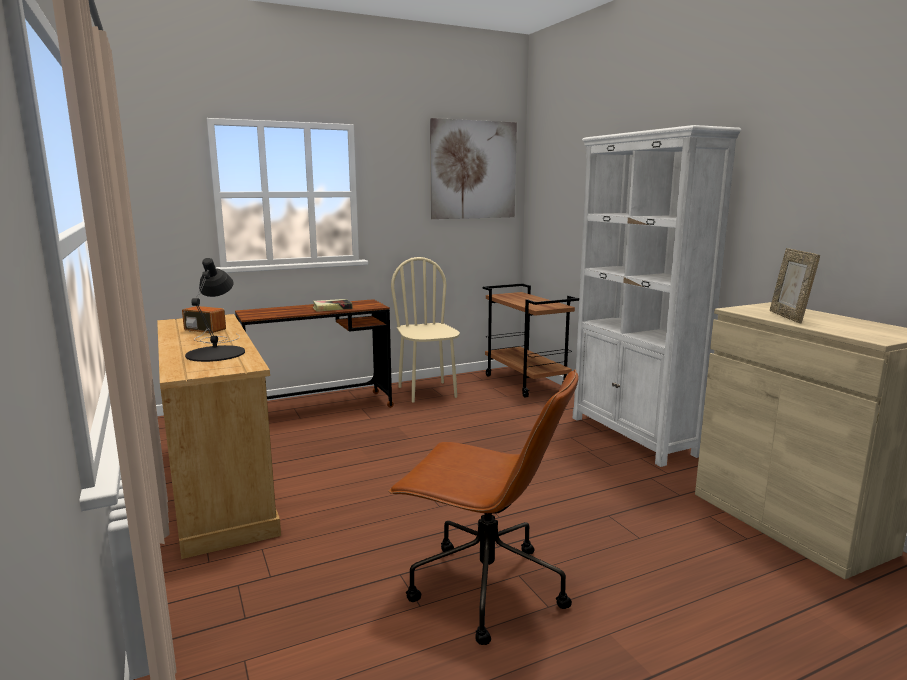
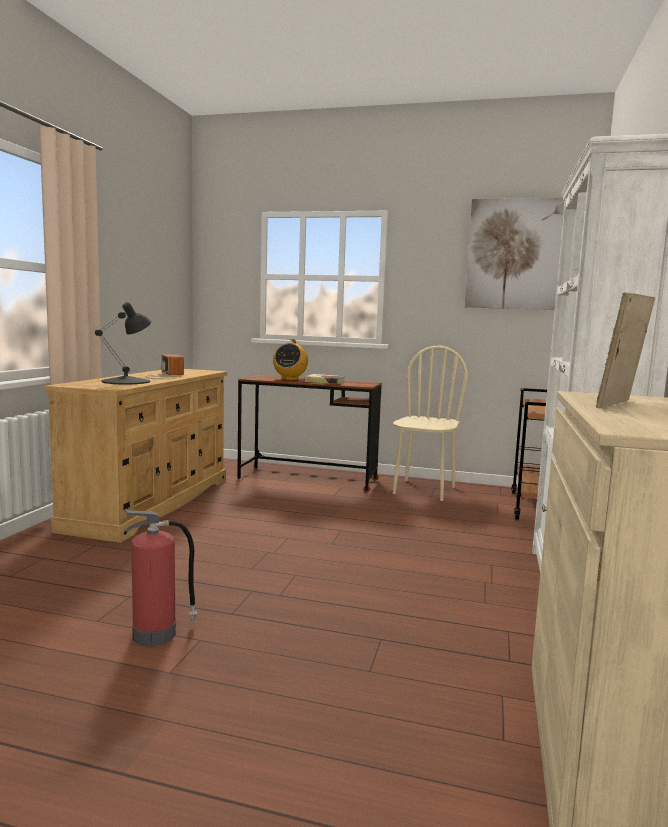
camera: 40 degrees right, 5 degrees down
(290, 310) = (290, 379): none -> radio
(484, 588) = (157, 634): brown office chair -> fire extinguisher

